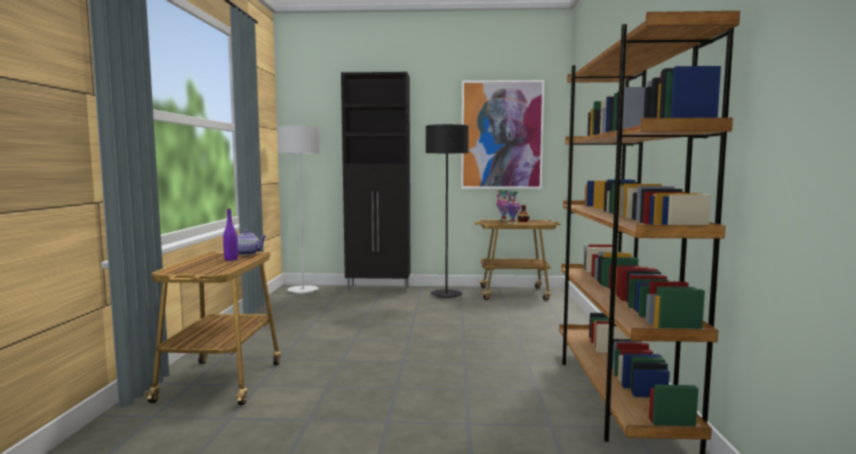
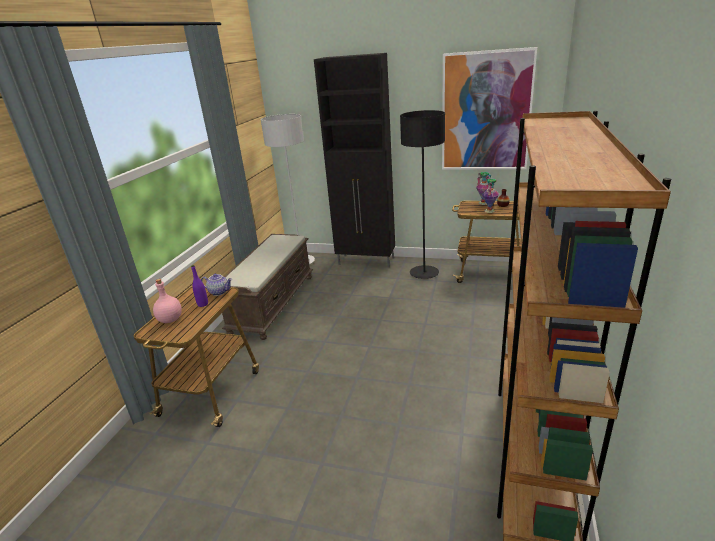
camera: 15 degrees right, 20 degrees up
(195, 266) = (171, 319): none -> pink bottle
(278, 317) = (272, 303): none -> brown bench

